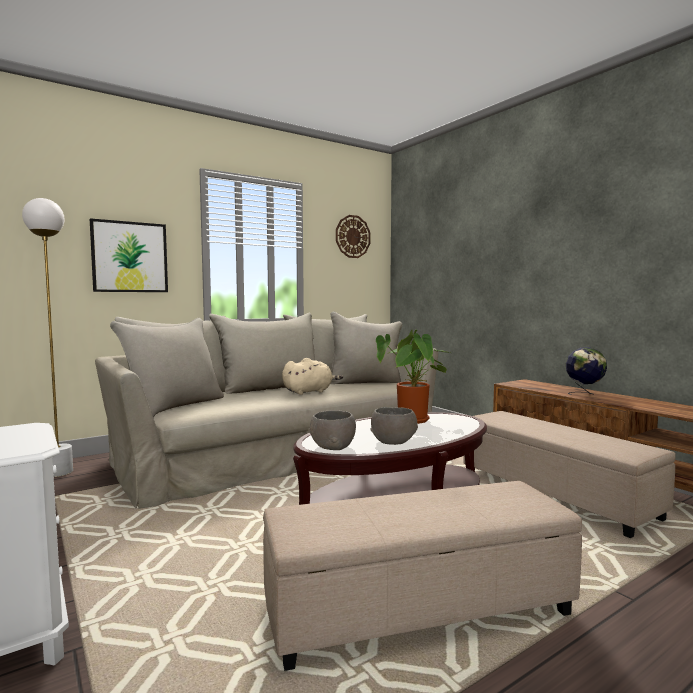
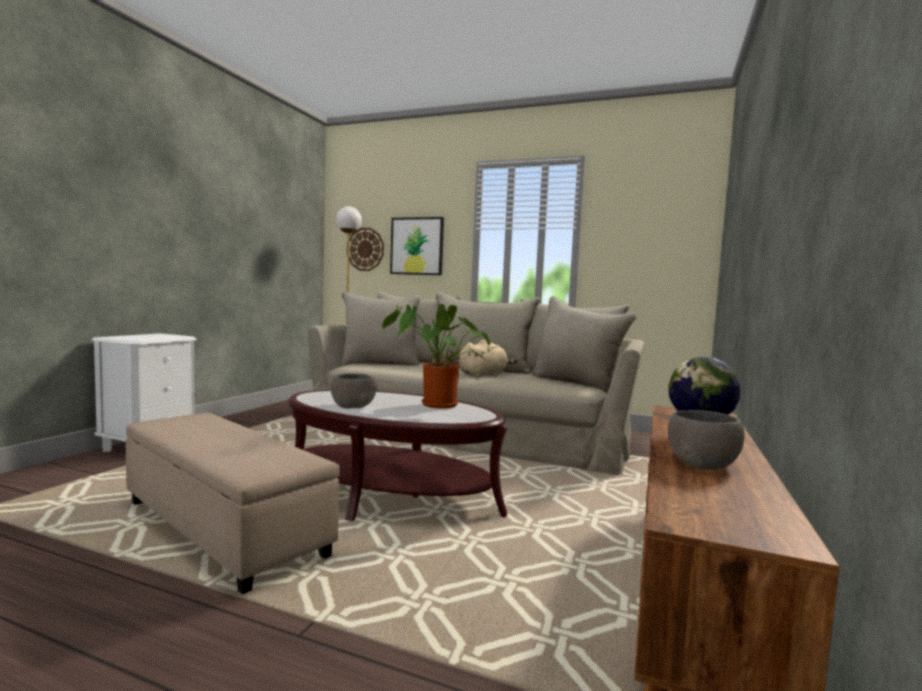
camera: 55 degrees right, 0 degrees up
(309, 392) = (484, 375): beige plush toy -> beige plush toy turned 60 degrees counterclockwise
(332, 446) = (314, 396): grey bowl -> grey bowl (701, 463)
(352, 236) = (654, 209): wall clock -> wall clock (365, 249)
(555, 494) = (566, 564): beige ottoman -> none

